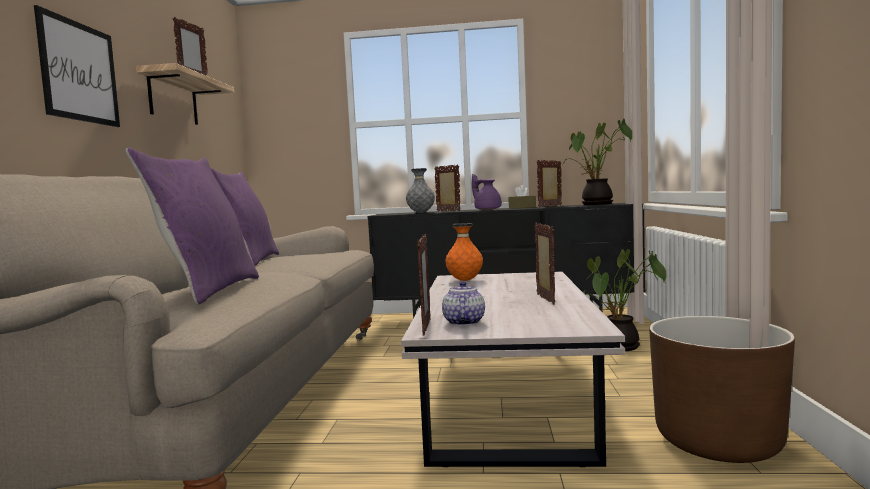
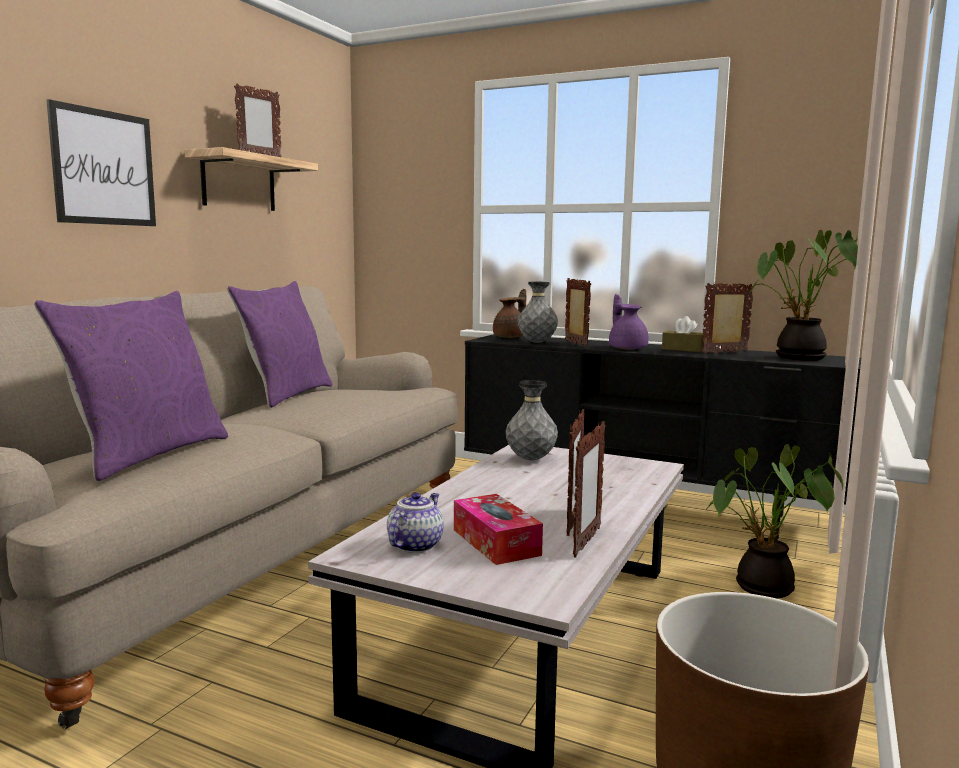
camera: 20 degrees right, 5 degrees up
(395, 213) = (511, 337): none -> brown teapot
(426, 327) = (363, 544): picture frame -> picture frame (586, 542)
(464, 280) = (530, 459): orange vase -> grey vase
(514, 313) = (495, 542): none -> tissue box

